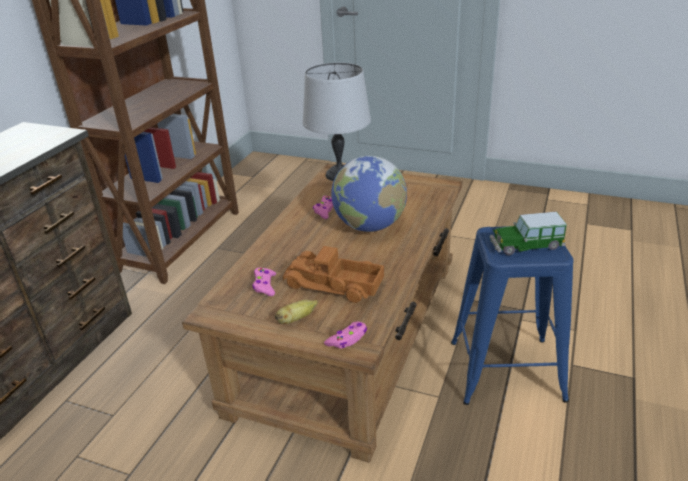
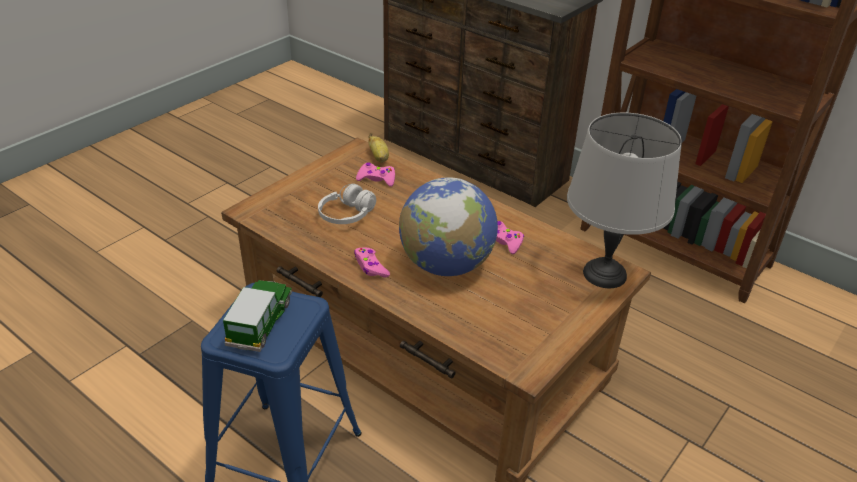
camera: 105 degrees right, 5 degrees up
(296, 319) = (313, 187): banana -> banana (379, 158)
(333, 285) = (347, 215): toy truck -> white headphones
(347, 339) = (264, 206): pink game controller -> pink game controller (371, 267)

